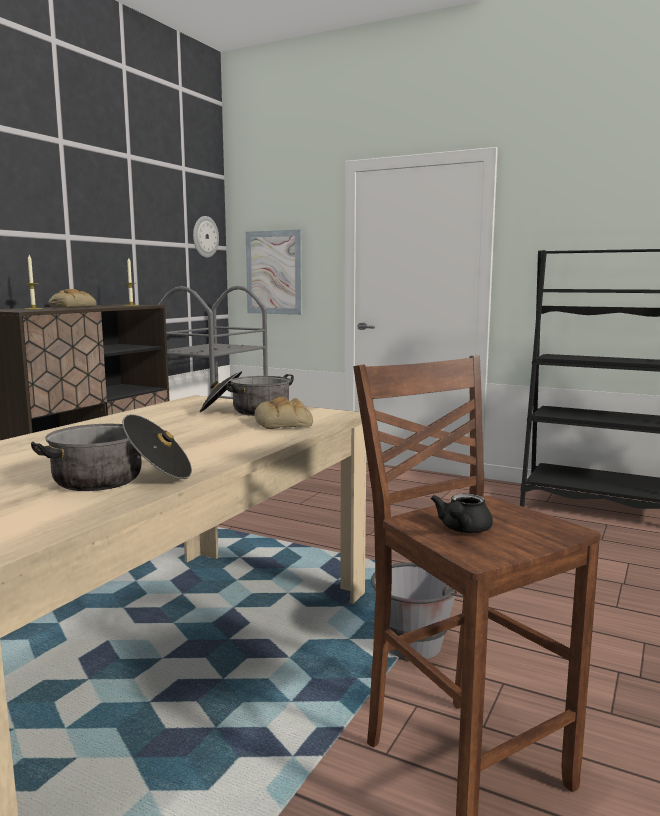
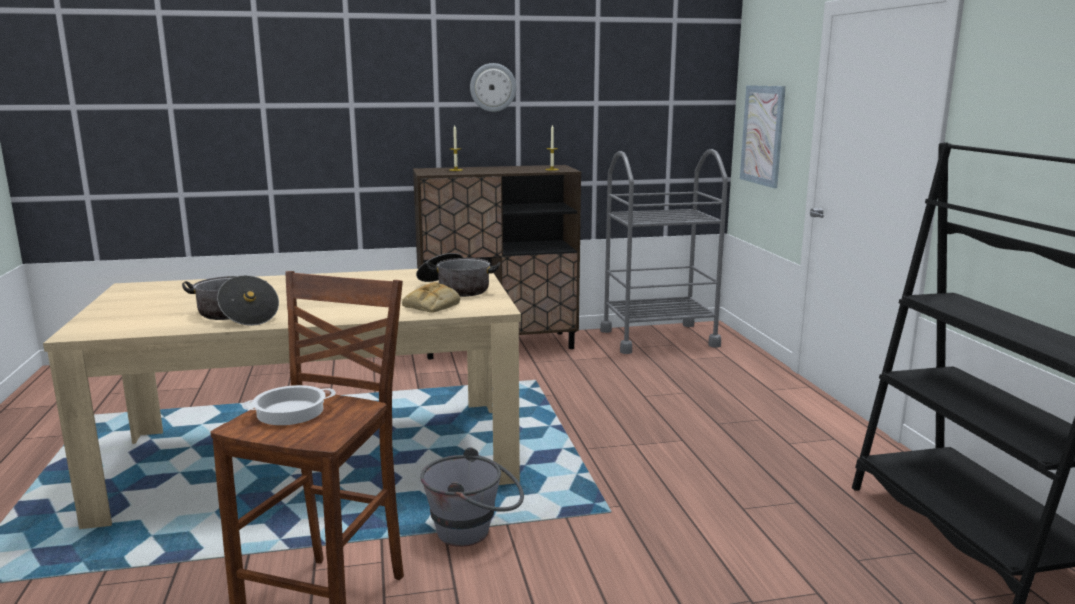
camera: 50 degrees right, 5 degrees up
(73, 307) = (495, 169): bread -> none
(205, 237) = (699, 92): wall clock -> wall clock (493, 87)
(462, 529) = (290, 412): black teapot -> cooking pot

